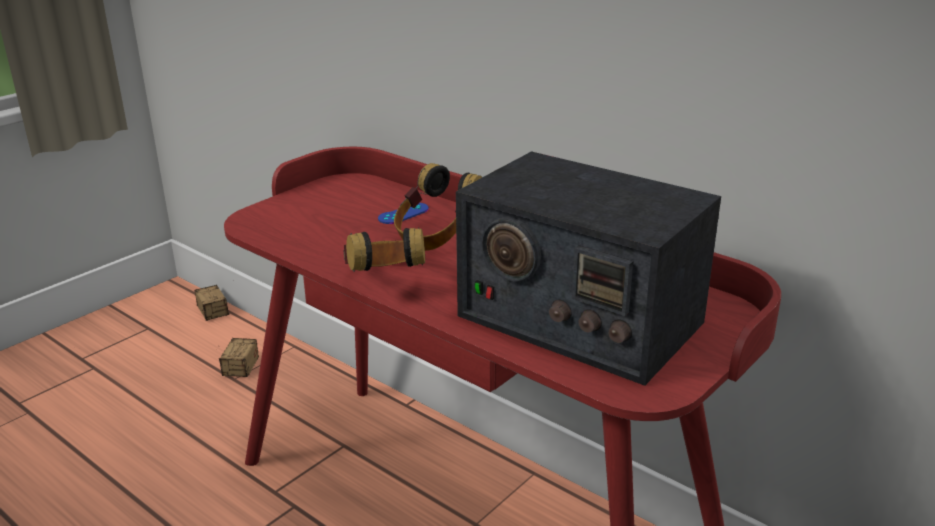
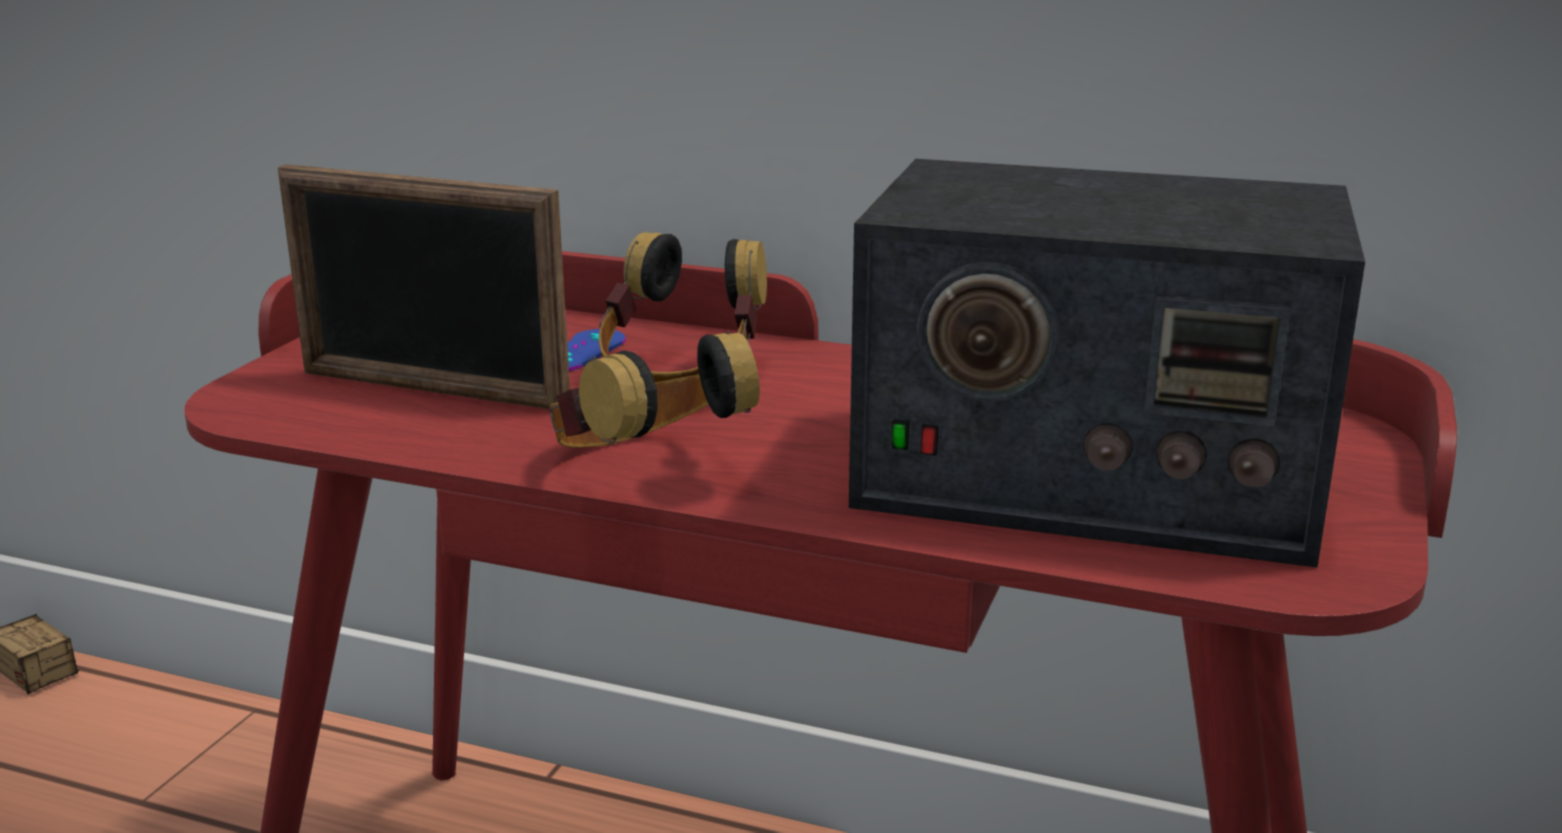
camera: 20 degrees left, 5 degrees down
(232, 382) = (140, 808): storage box -> none
(327, 226) = (432, 390): none -> picture frame

